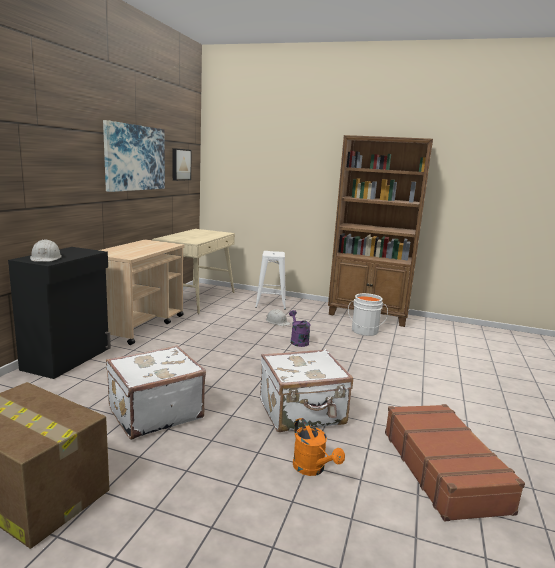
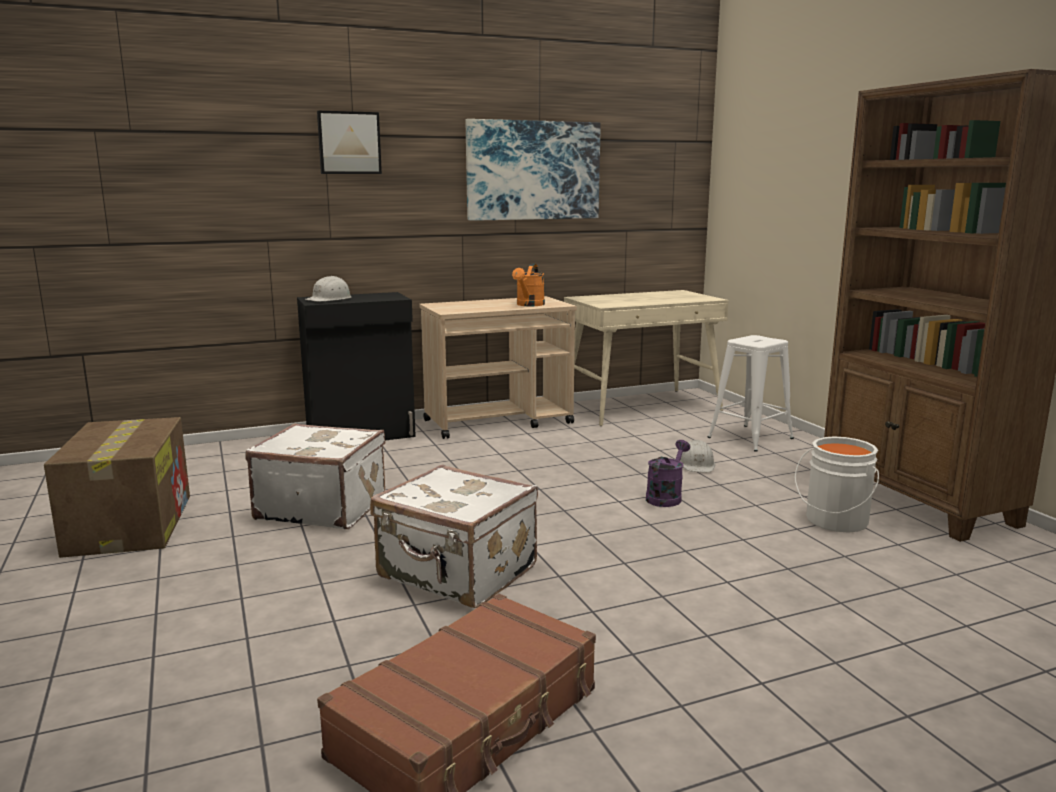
camera: 50 degrees right, 0 degrees up
(180, 164) = (648, 178): picture -> picture (349, 143)
(312, 469) = (330, 626): orange watering can -> orange watering can (529, 305)

